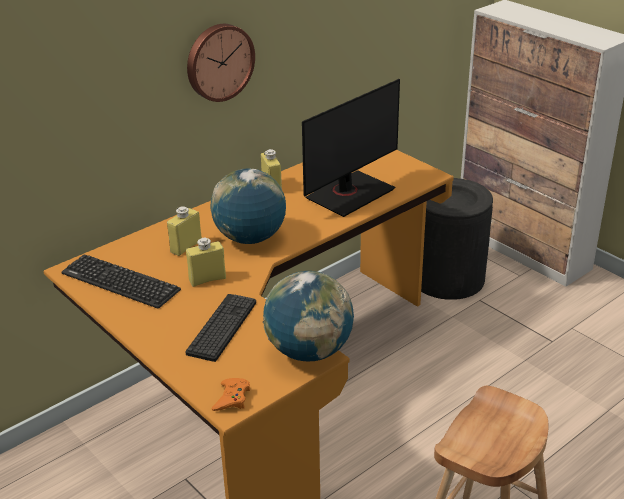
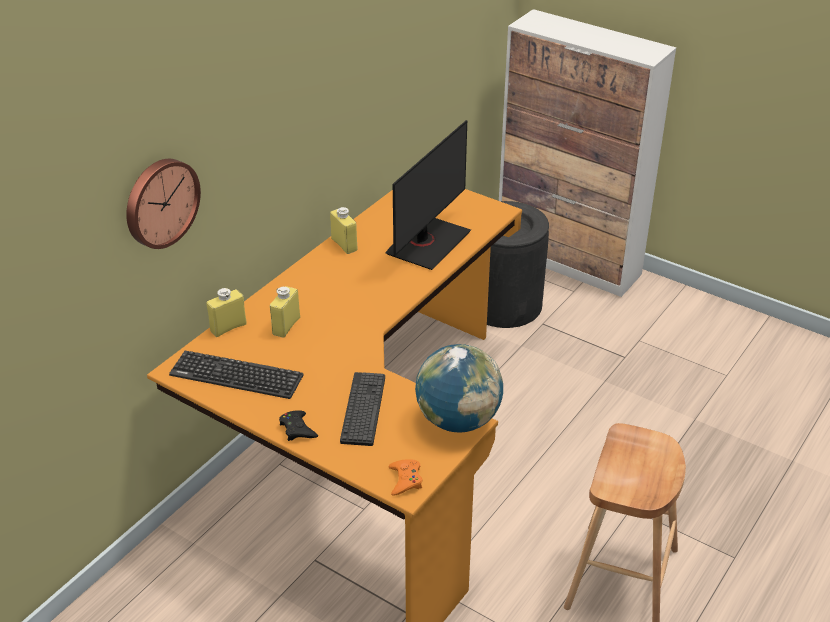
camera: 15 degrees left, 5 degrees up
(152, 336) = (297, 429): none -> black game controller
(207, 279) = (325, 359): yellow bottle -> yellow bottle (228, 327)
(218, 61) = (289, 126): wall clock -> wall clock (160, 202)
(250, 238) = (348, 307): globe -> none

